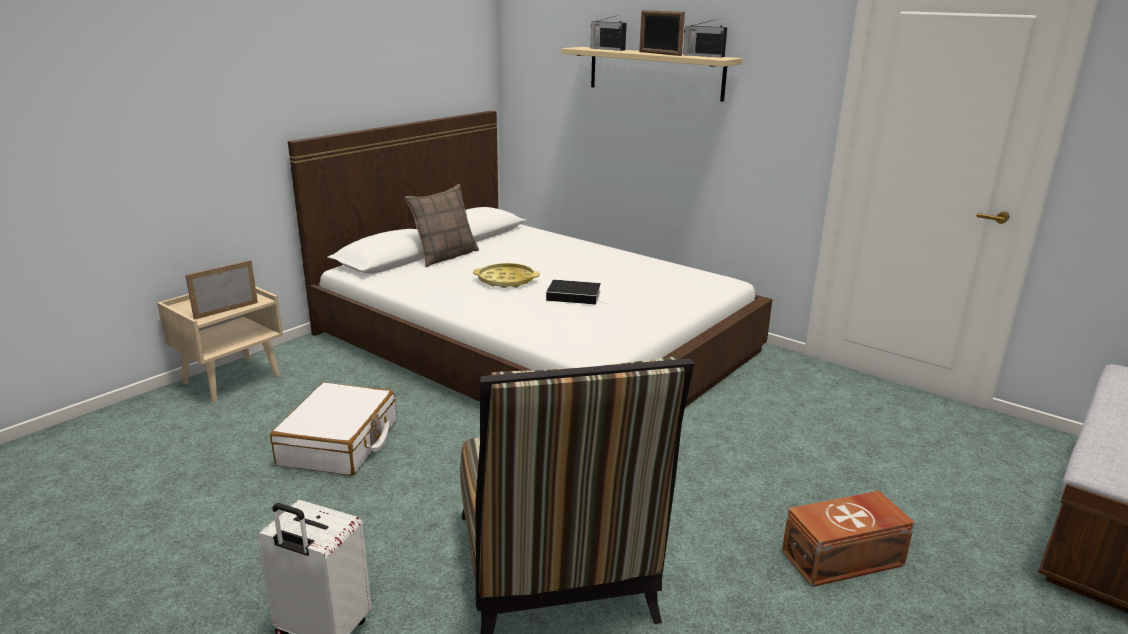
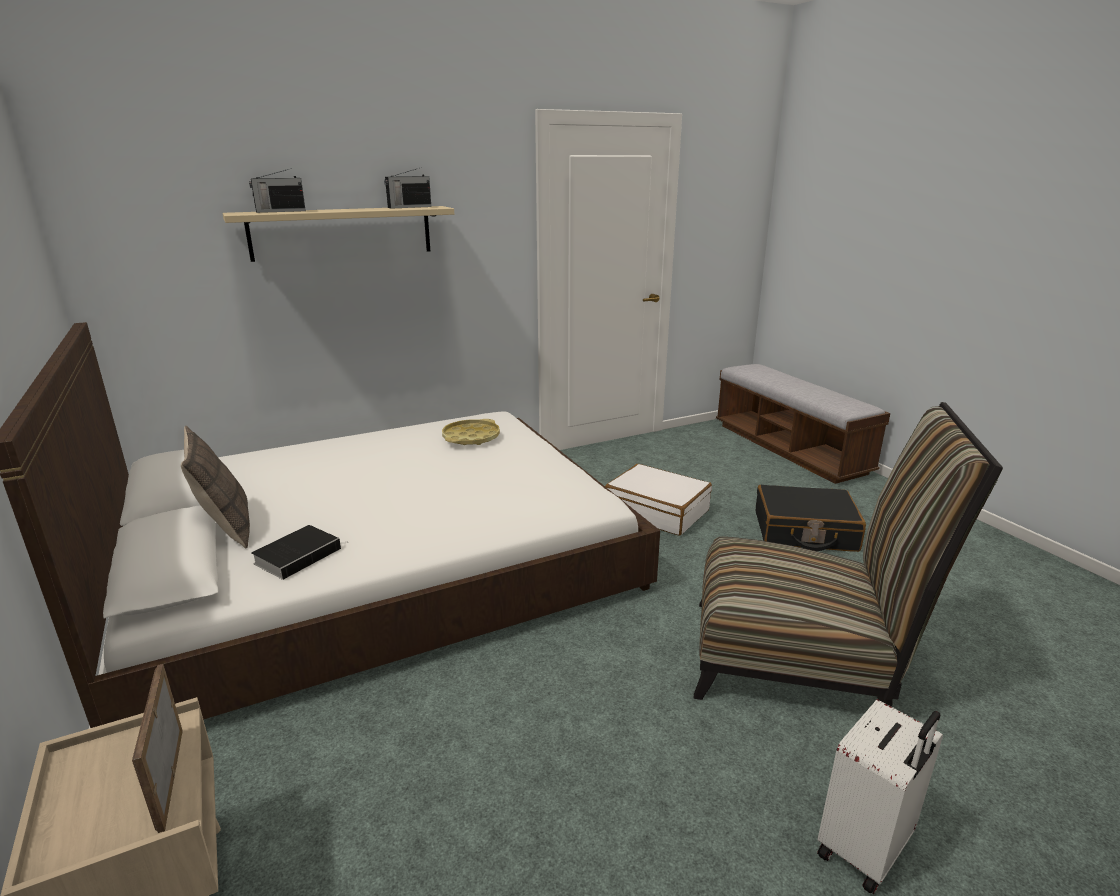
camera: 65 degrees left, 0 degrees up
(339, 443) = (490, 777): white suitcase -> white suitcase (657, 511)
(506, 280) = (369, 505): yellow tray -> yellow tray (471, 437)
(575, 296) = (462, 479): book -> book (299, 555)
(659, 53) = (365, 209): picture frame -> none
(844, 559) = (804, 532): brown storage box -> black suitcase

